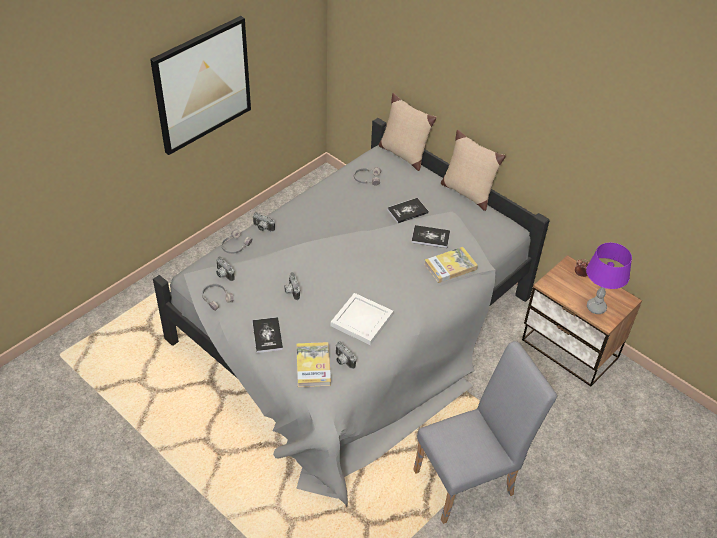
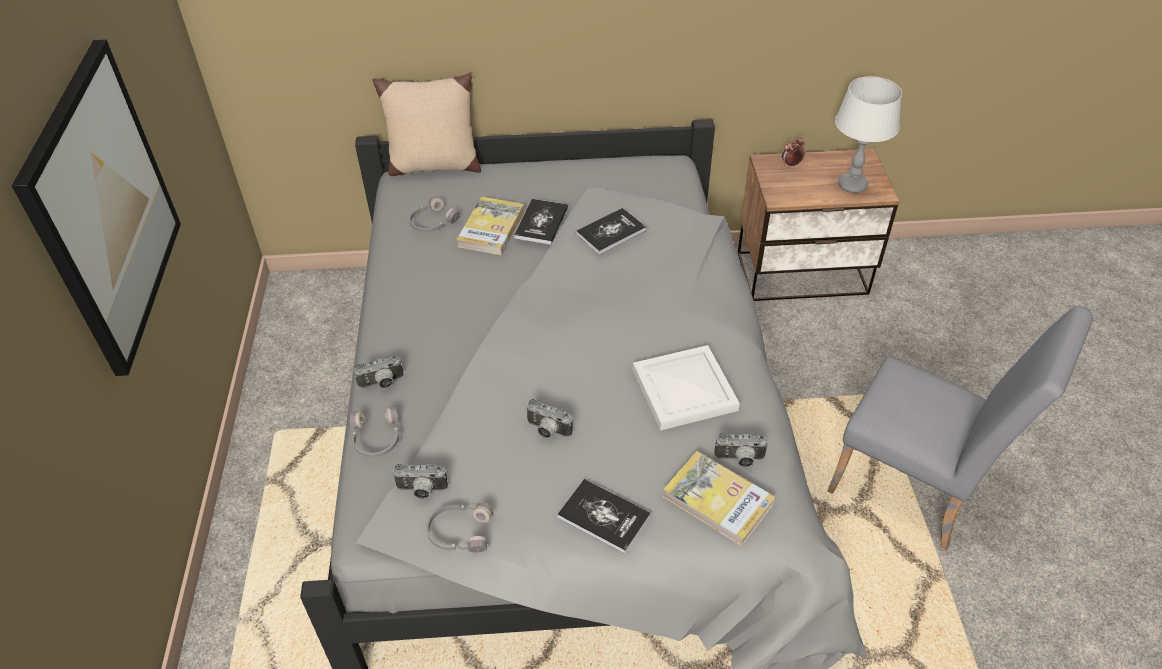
camera: 45 degrees left, 0 degrees up
(450, 266) = (680, 247): book -> book (491, 229)
(467, 192) = (569, 158): beige pillow -> none
(470, 480) = (915, 491): grey chair -> grey chair turned 105 degrees clockwise
(596, 307) = (852, 185): purple table lamp -> grey table lamp

